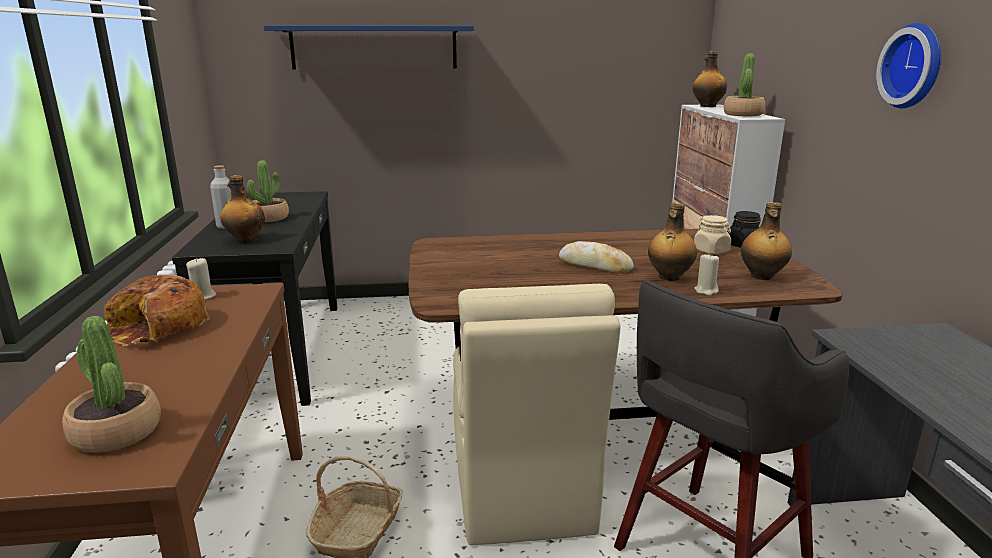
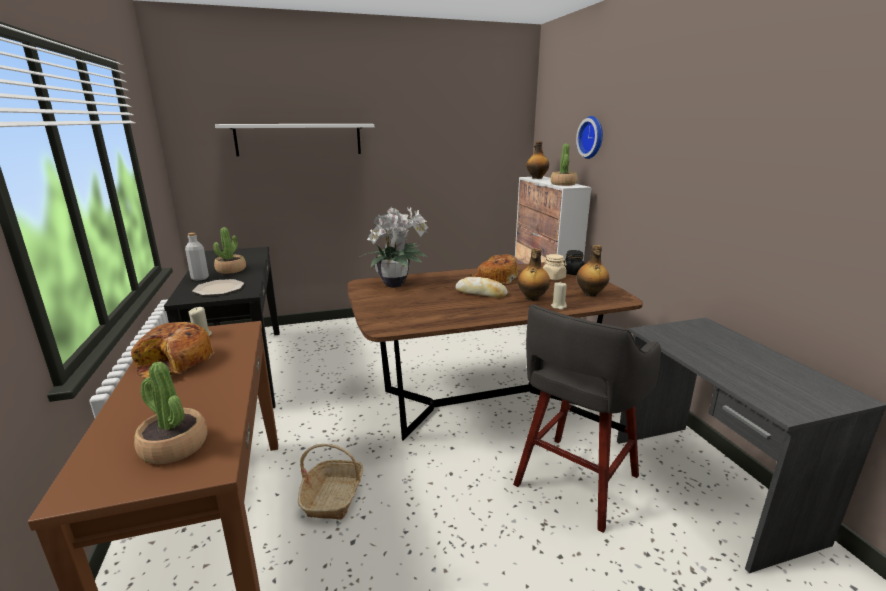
camera: 10 degrees left, 0 degrees up
(245, 240) = (218, 288): bottle -> plate
(374, 47) = (299, 139): blue shelf -> white shelf
(479, 247) = (396, 284): none -> potted plant
(521, 490) = (443, 453): beige chair -> none
(623, 246) = (495, 278): none -> bread
(915, 66) = (677, 155): wall clock -> wall clock (592, 137)

